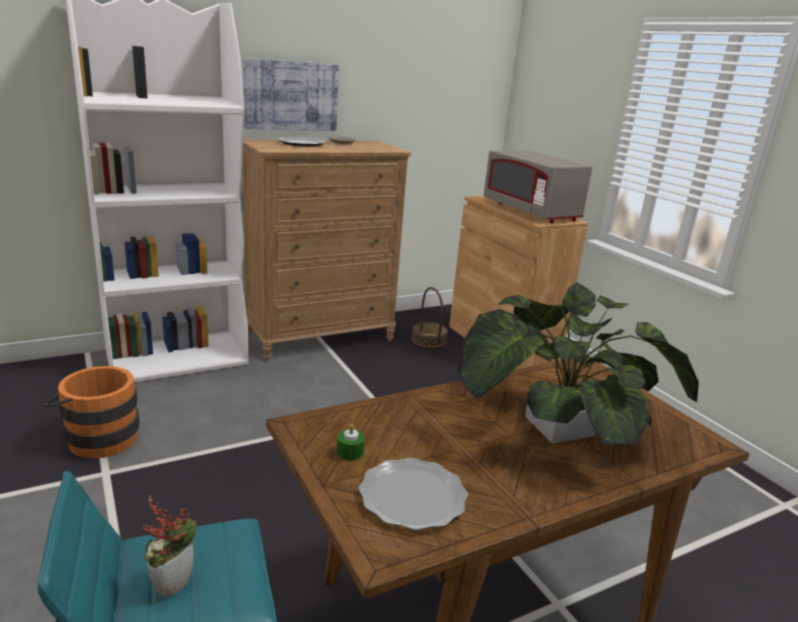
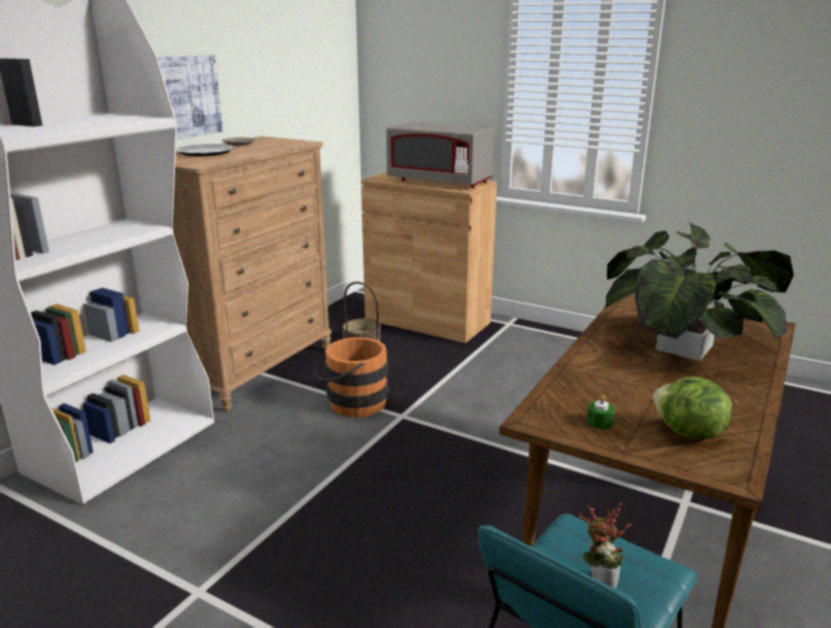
camera: 30 degrees left, 0 degrees up
(98, 437) = (139, 563): orange bucket -> orange bucket (351, 403)
(412, 497) = (687, 433): plate -> lettuce

